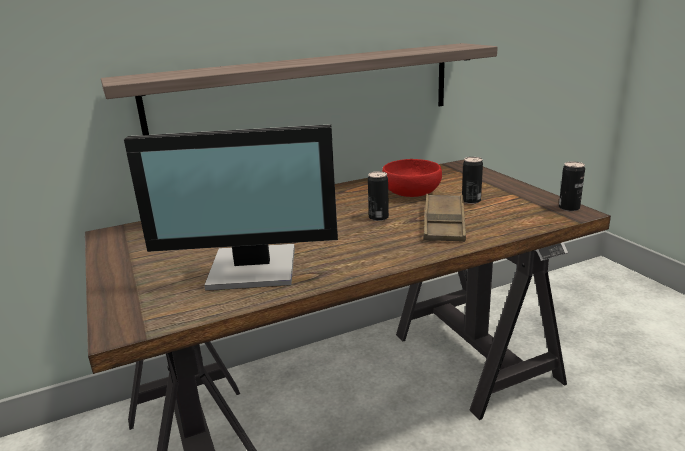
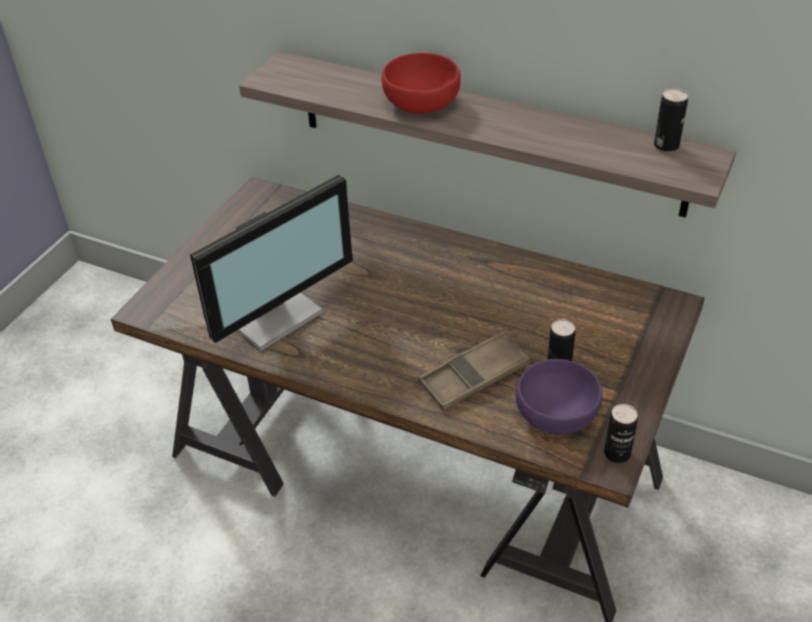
camera: 50 degrees right, 20 degrees up
(254, 270) = (272, 314): monitor -> monitor turned 90 degrees counterclockwise
(378, 217) = (444, 324): can -> can (666, 145)
(411, 193) = (534, 312): red bowl -> red bowl (420, 103)
(513, 212) = (557, 414): none -> purple bowl

